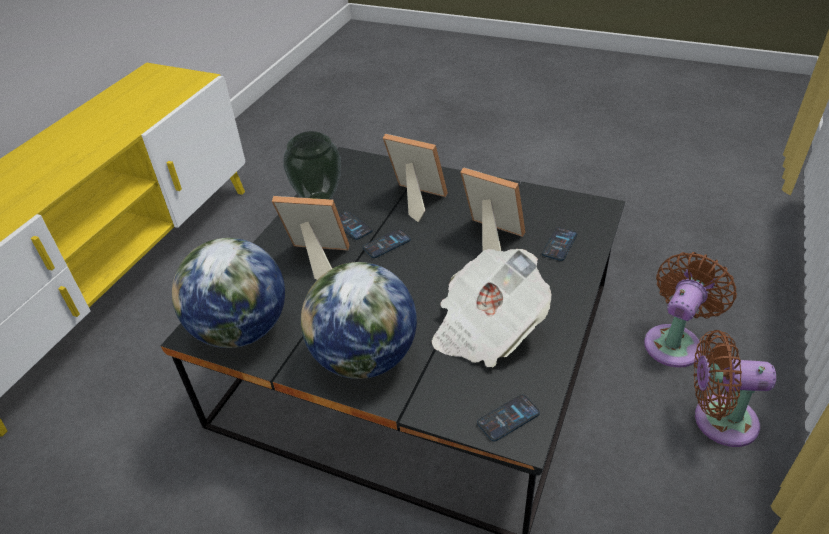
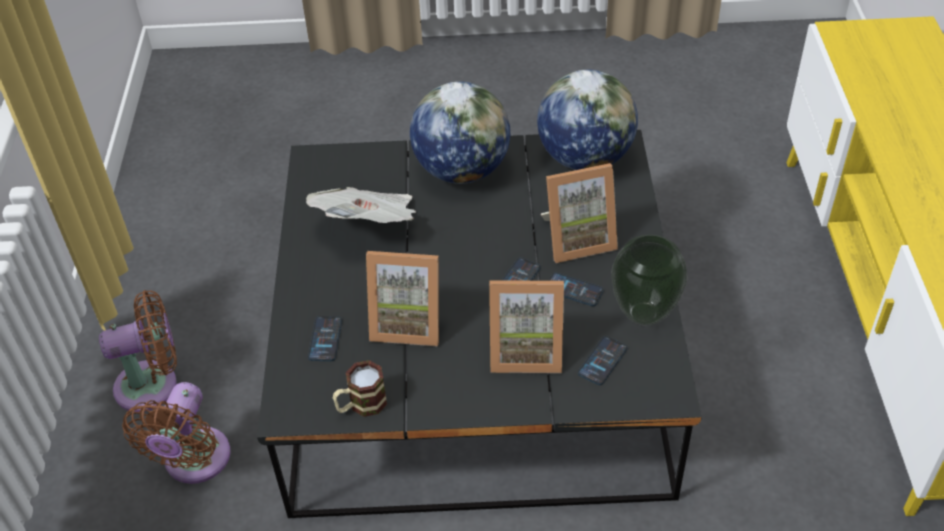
camera: 155 degrees right, 5 degrees up
(508, 418) = (325, 165): phone -> phone (602, 361)
(545, 199) = (361, 405): none -> mug

